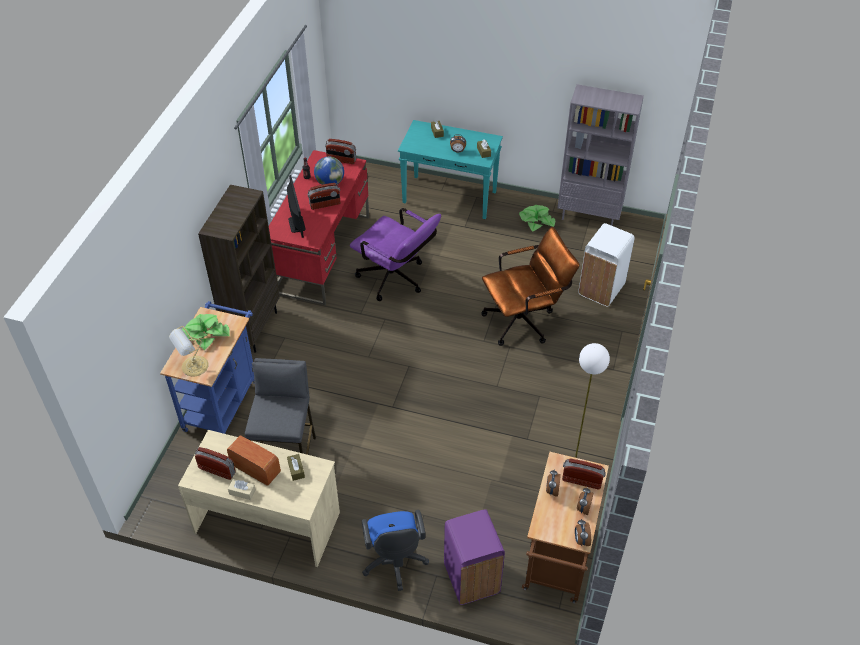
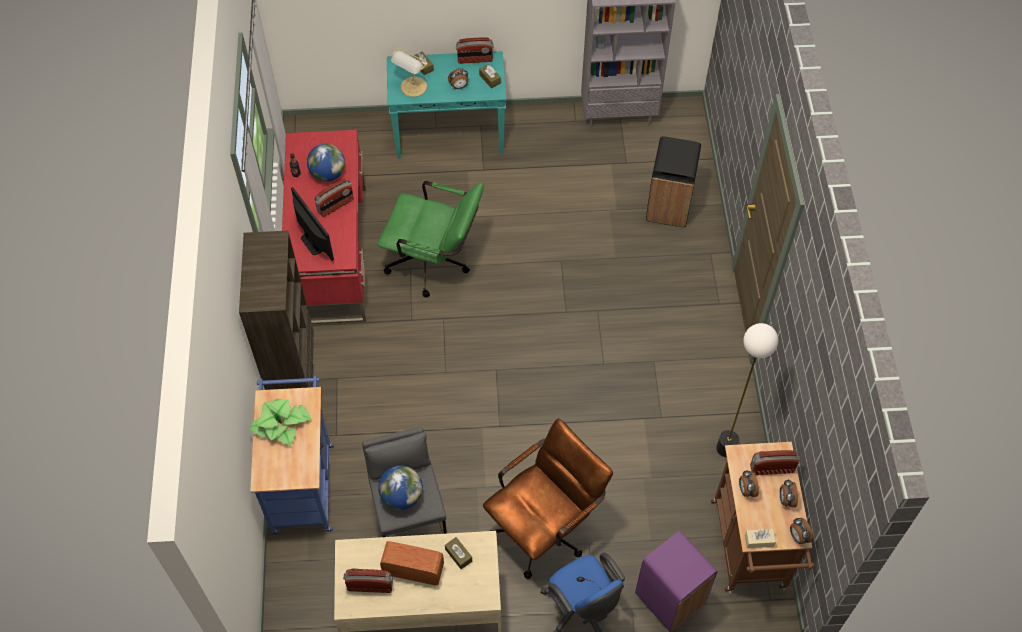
camera: 20 degrees left, 10 degrees up
(193, 367) = (286, 470): table lamp -> table lamp (413, 87)
(242, 492) = (411, 602): beige tissue box -> beige tissue box (759, 540)
(272, 413) = (402, 496): none -> globe
(341, 160) = (327, 138): radio -> radio (475, 59)
(396, 280) = (435, 264): purple office chair -> green office chair
(524, 320) = (600, 272): brown office chair -> brown office chair (545, 527)
(536, 221) = (562, 139): potted plant -> none
(600, 289) = (668, 207): white trash can -> black trash can

